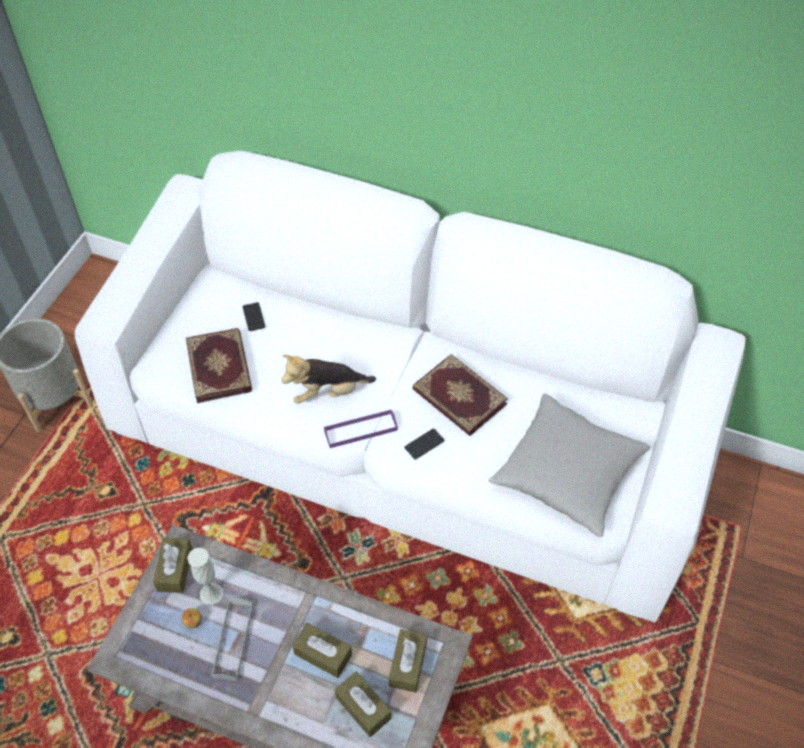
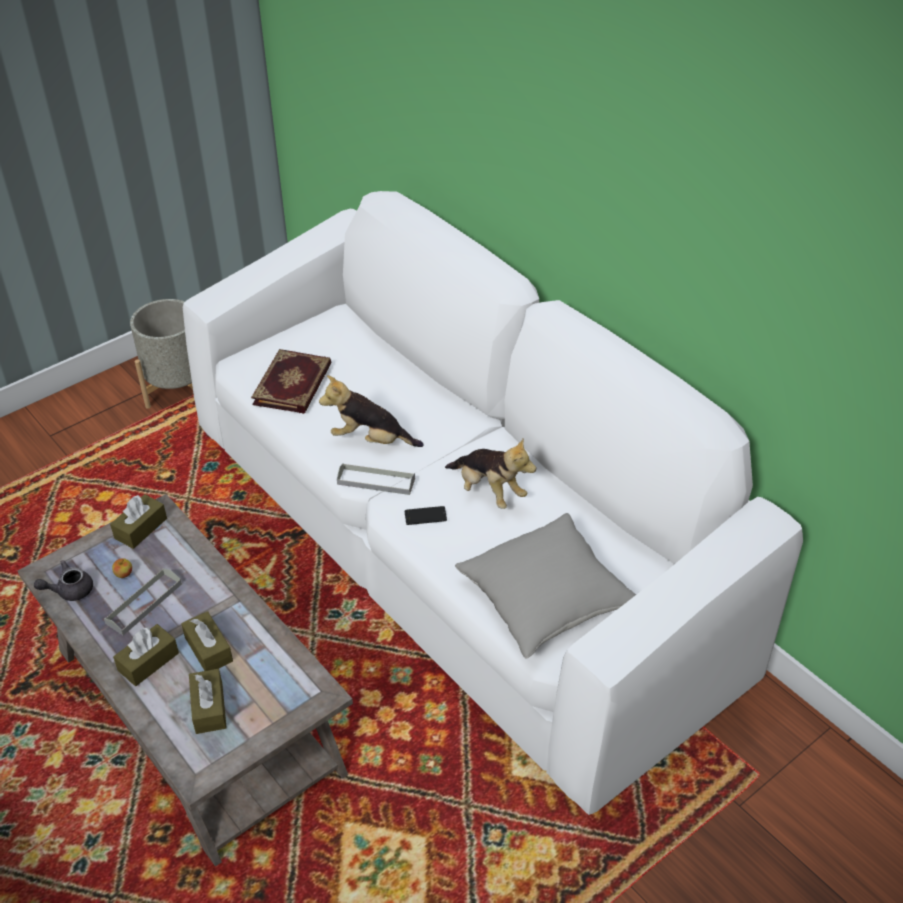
camera: 30 degrees right, 10 degrees down
(153, 663) = (69, 590): none -> grey teapot
(211, 593) = (155, 559): white vase -> none
(253, 317) = (354, 357): phone -> none
(360, 430) = (376, 481): purple tray -> grey tray
(408, 664) = (275, 693): brown tissue box -> brown tissue box (148, 662)
(458, 398) = (489, 491): book -> plush toy

